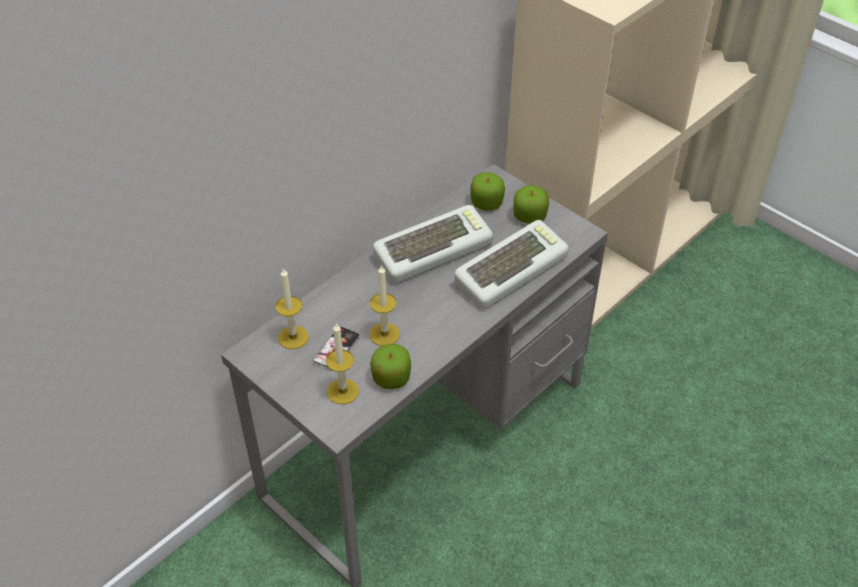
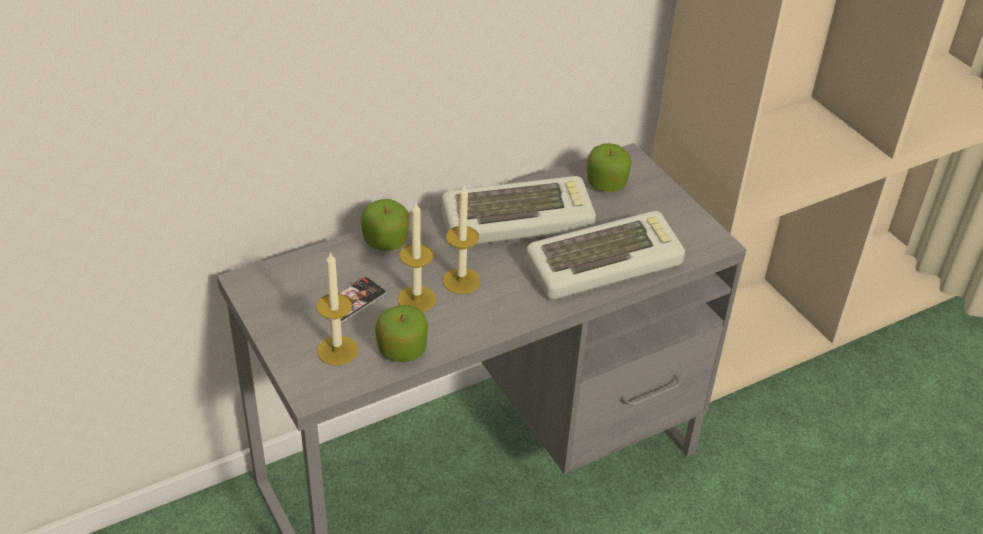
camera: 15 degrees right, 5 degrees down
(293, 337) = (307, 277): candle -> candle (461, 280)
(529, 216) = (653, 209): apple -> apple (386, 241)

